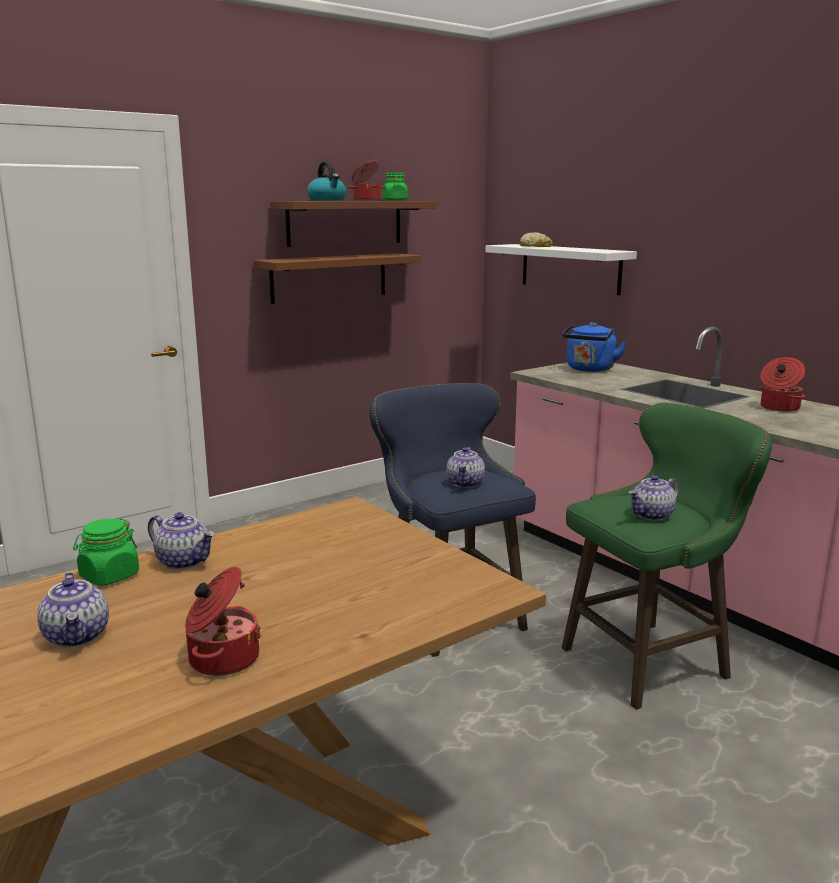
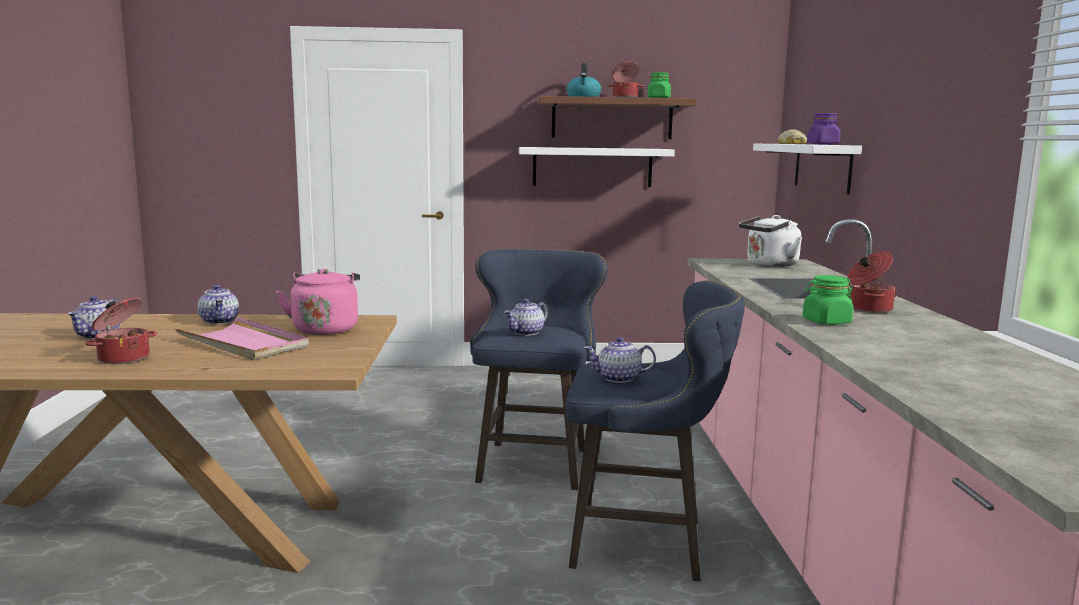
camera: 35 degrees right, 5 degrees down
(109, 576) = (173, 319): green jar -> green jar (826, 322)
(308, 585) = (244, 343): none -> pink tray
(329, 277) = (592, 167): brown shelf -> white shelf
(339, 537) = (325, 329): none -> pink kettle
(589, 369) = (770, 264): blue kettle -> white kettle
(603, 251) = (823, 144): none -> purple jar
(650, 661) = (645, 544): green stool -> blue stool

